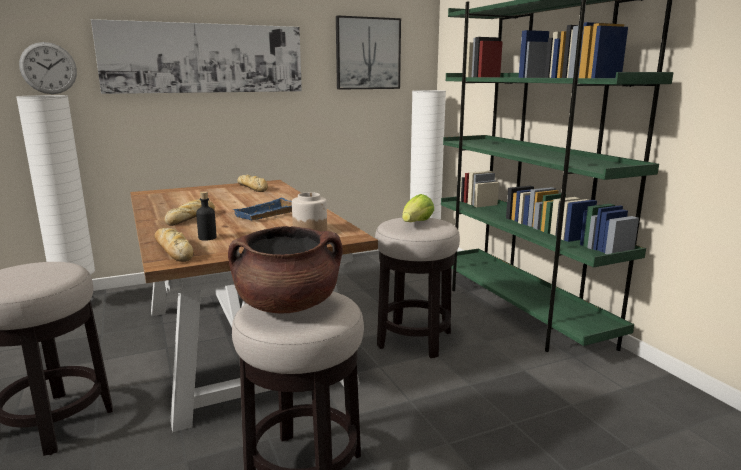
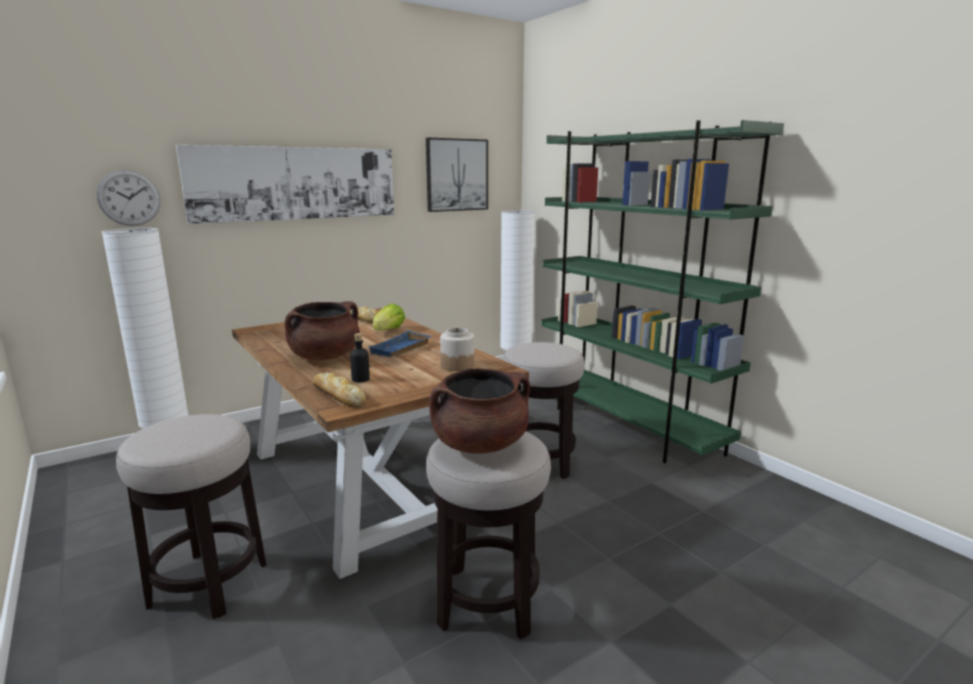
camera: 10 degrees left, 0 degrees up
(191, 217) = (325, 357): bread -> brown cooking pot
(417, 223) = (543, 349): lettuce -> lettuce (388, 331)

